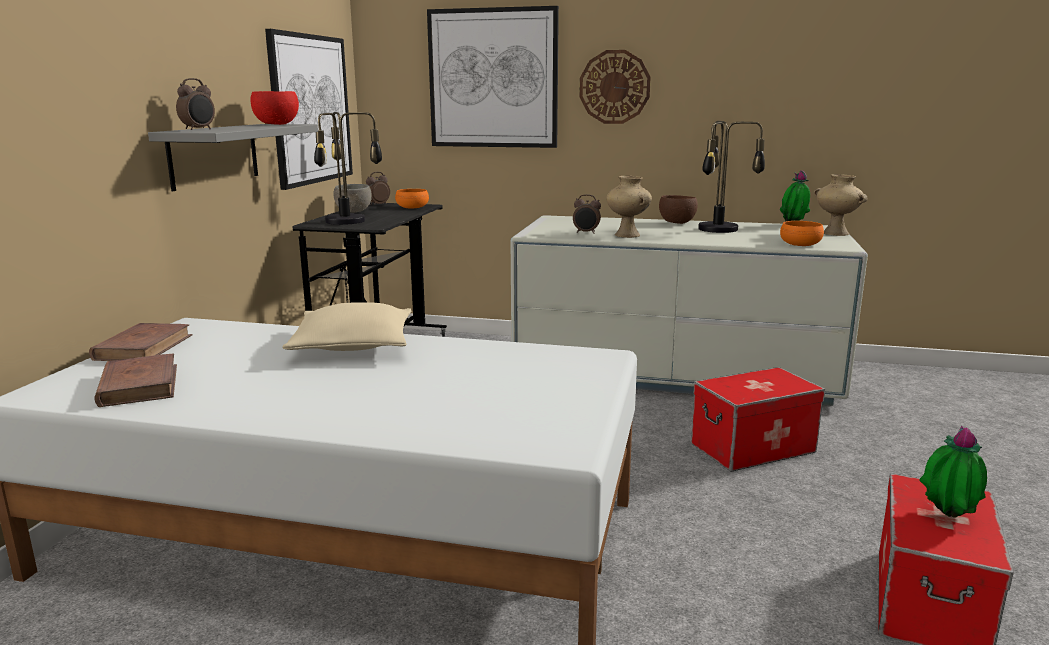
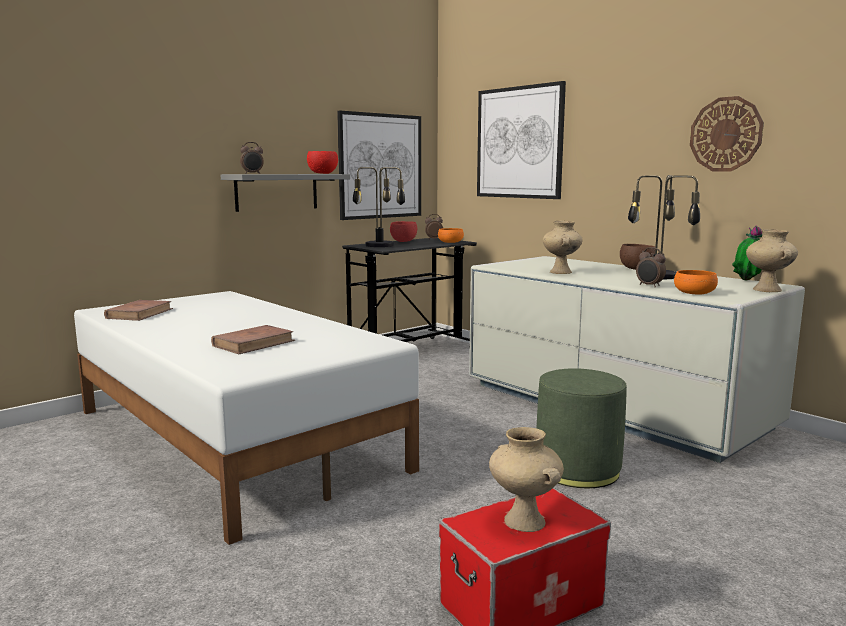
camera: 35 degrees right, 5 degrees down
(143, 347) = (180, 300): brown book -> brown book (254, 343)
(353, 212) = (403, 241): grey bowl -> red bowl
(353, 344) = (270, 314): beige pillow -> none
(586, 232) = (534, 268): alarm clock -> alarm clock (649, 286)
(614, 87) = (604, 147): wall clock -> wall clock (725, 134)
(752, 447) = (578, 469): storage box -> green ottoman
(946, 518) = (523, 521): potted plant -> beige vase

